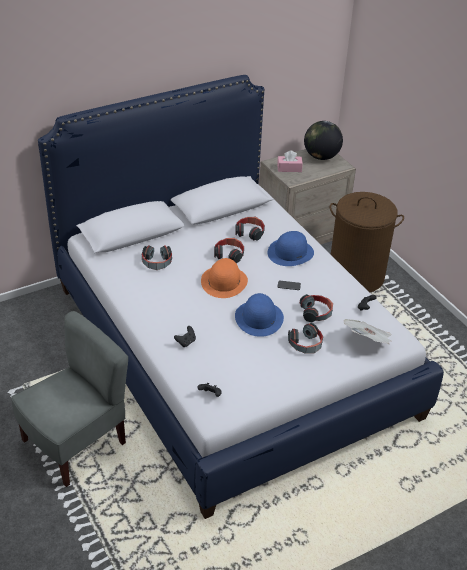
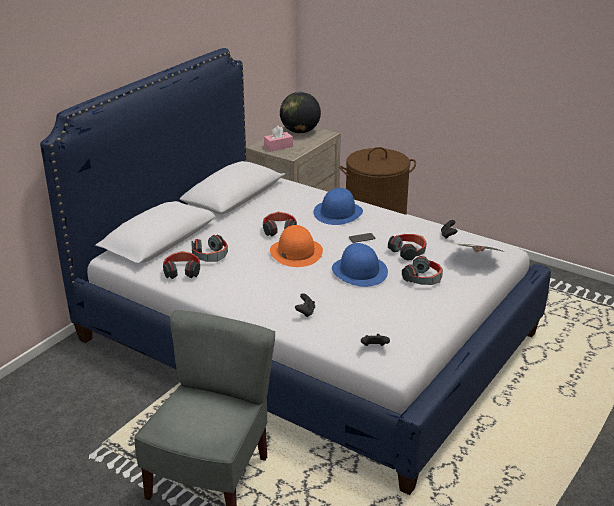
camera: 25 degrees left, 10 degrees down
(250, 232) = (283, 207): headphones -> headphones (182, 271)

